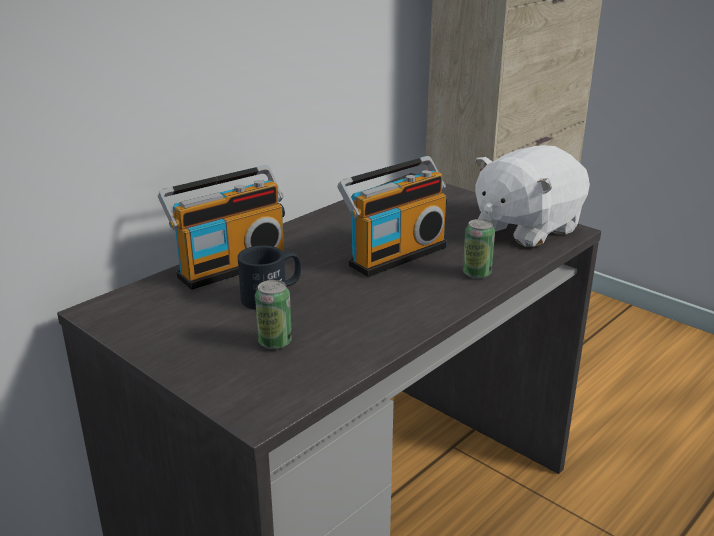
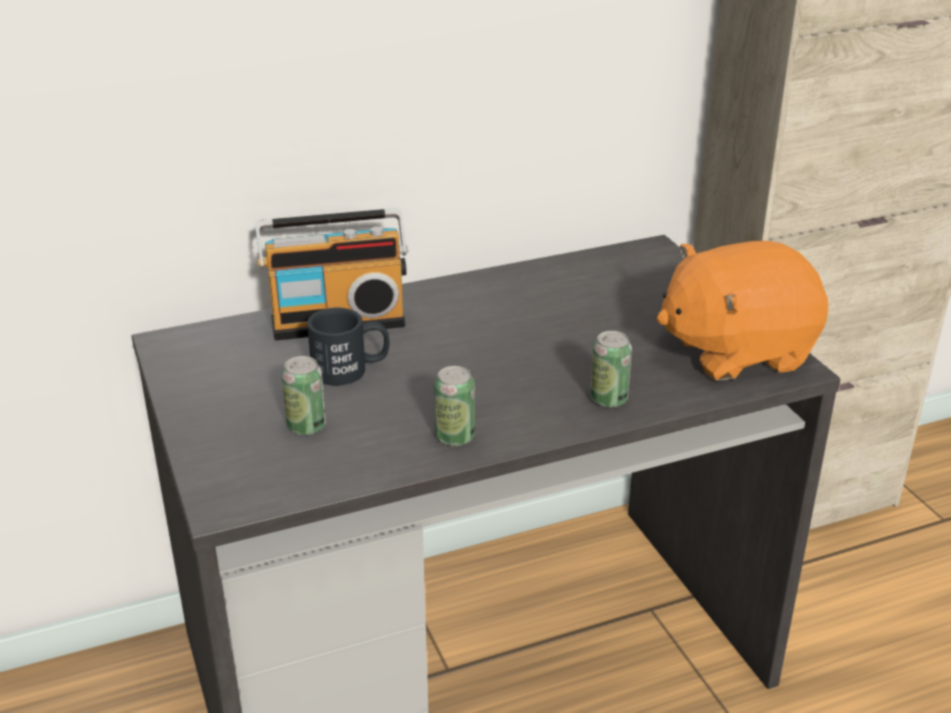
camera: 25 degrees right, 5 degrees up
(395, 254) = (533, 349): radio -> none
(396, 321) = (455, 437): none -> can
(525, 228) = (735, 351): white plush toy -> orange plush toy

